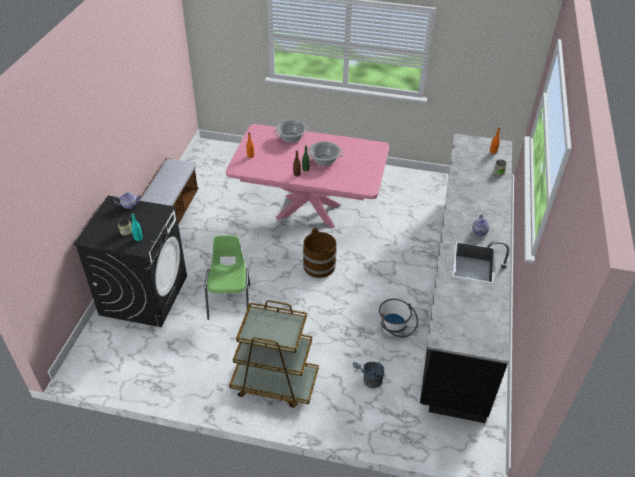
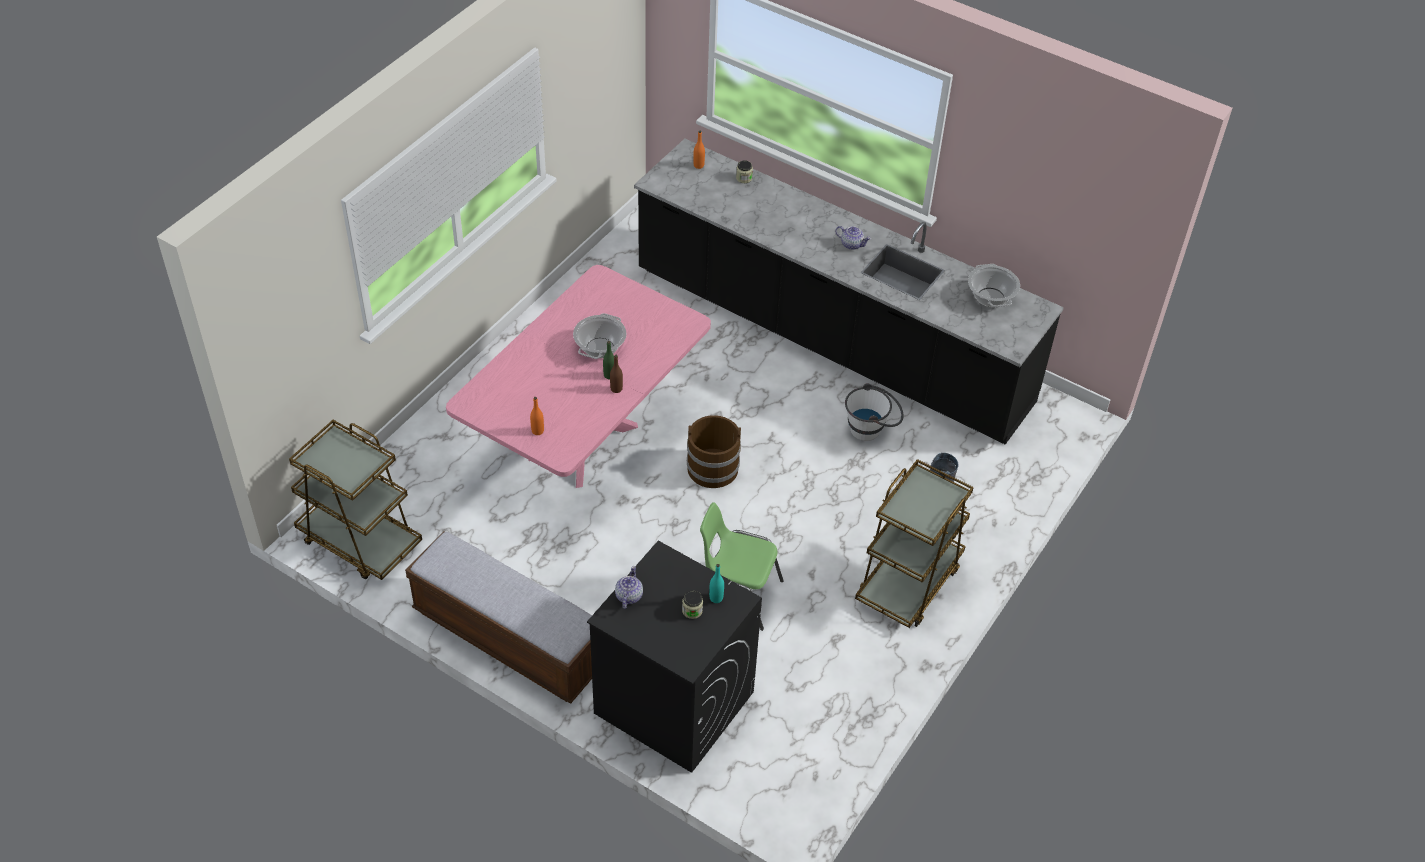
camera: 70 degrees left, 5 degrees up
(206, 159) = (359, 541): none -> brown cart
(291, 138) = (516, 368): cooking pot -> cooking pot (990, 297)

